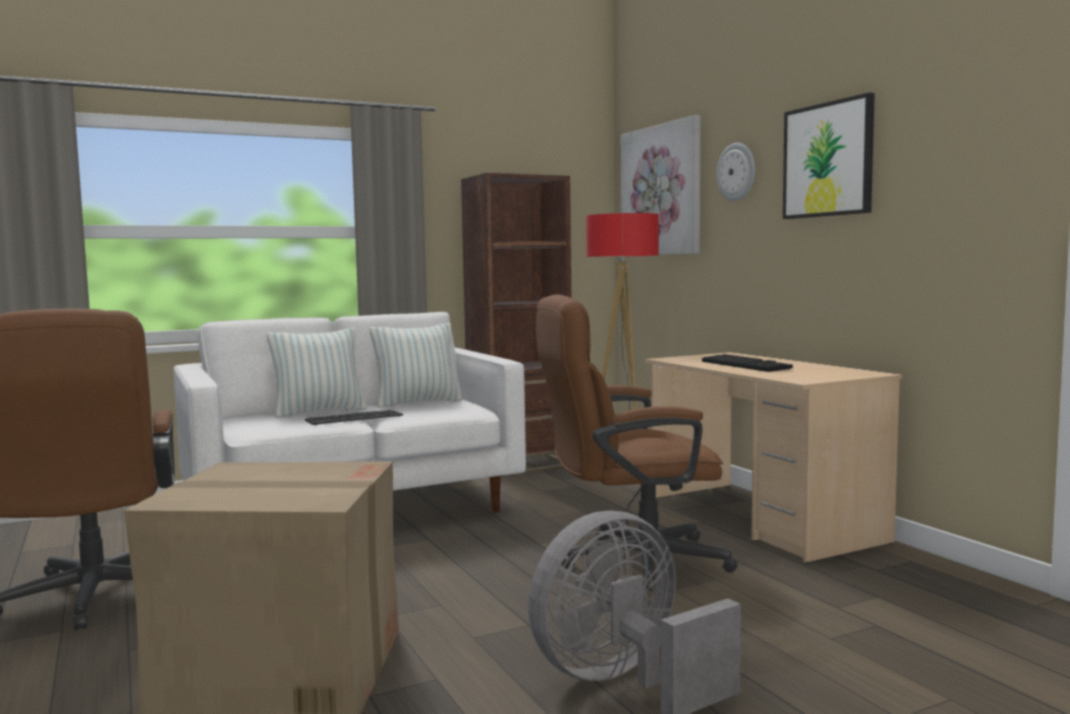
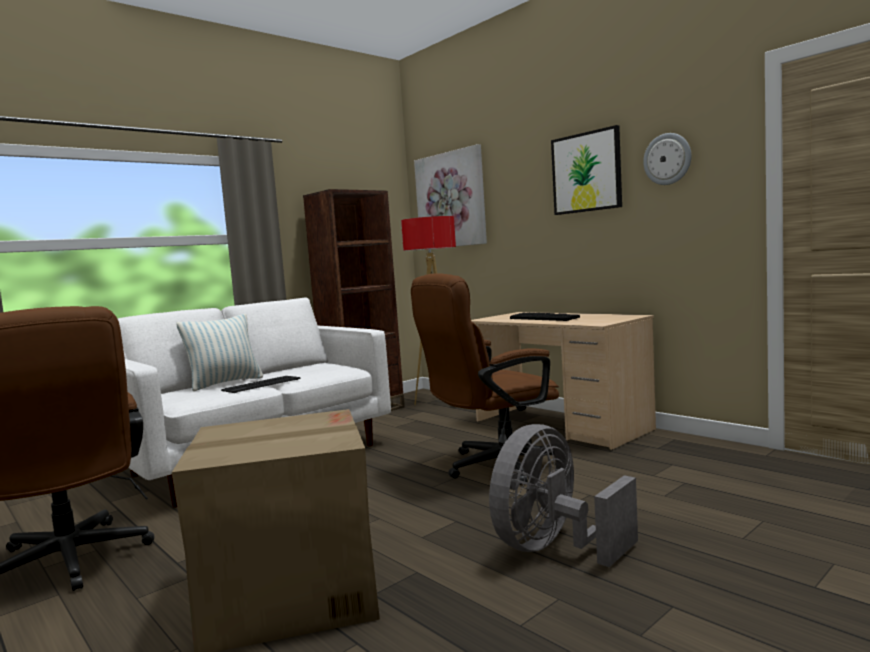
camera: 15 degrees left, 0 degrees up
(417, 402) = (299, 369): pillow -> none
(737, 172) = (514, 184): wall clock -> wall clock (667, 159)

